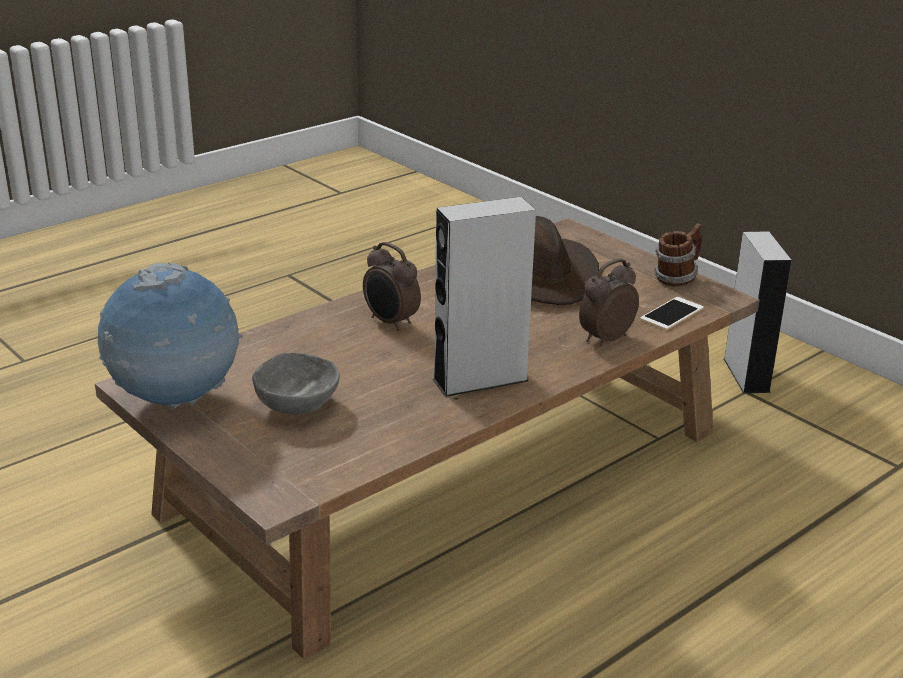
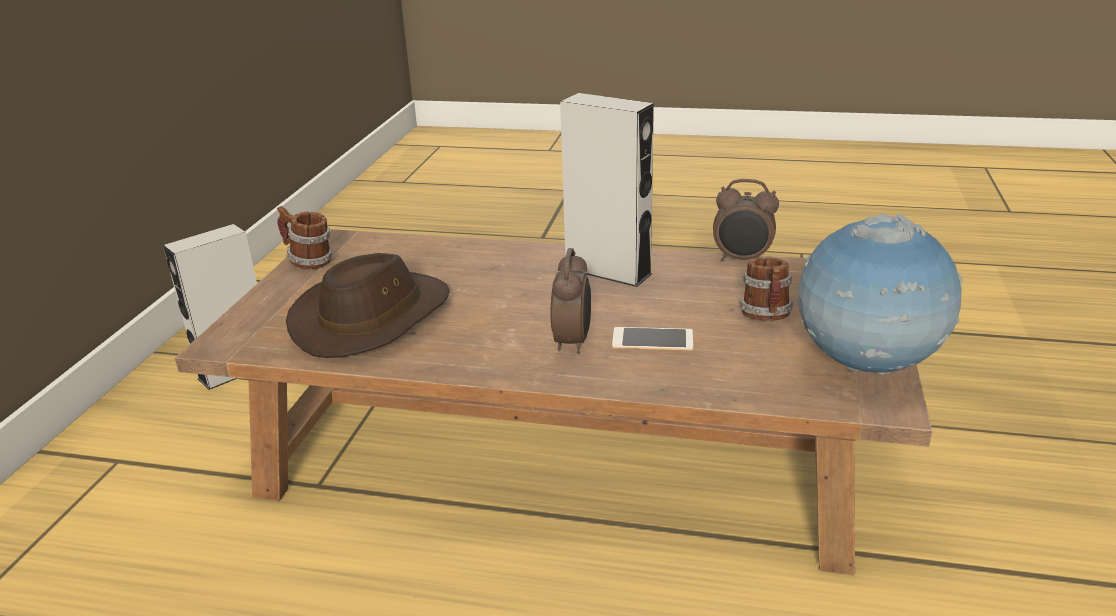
camera: 125 degrees left, 0 degrees up
(297, 405) = (766, 317): grey bowl -> mug
(604, 339) = (470, 254): alarm clock -> alarm clock (742, 260)
(671, 314) = (389, 245): phone -> phone (652, 339)

